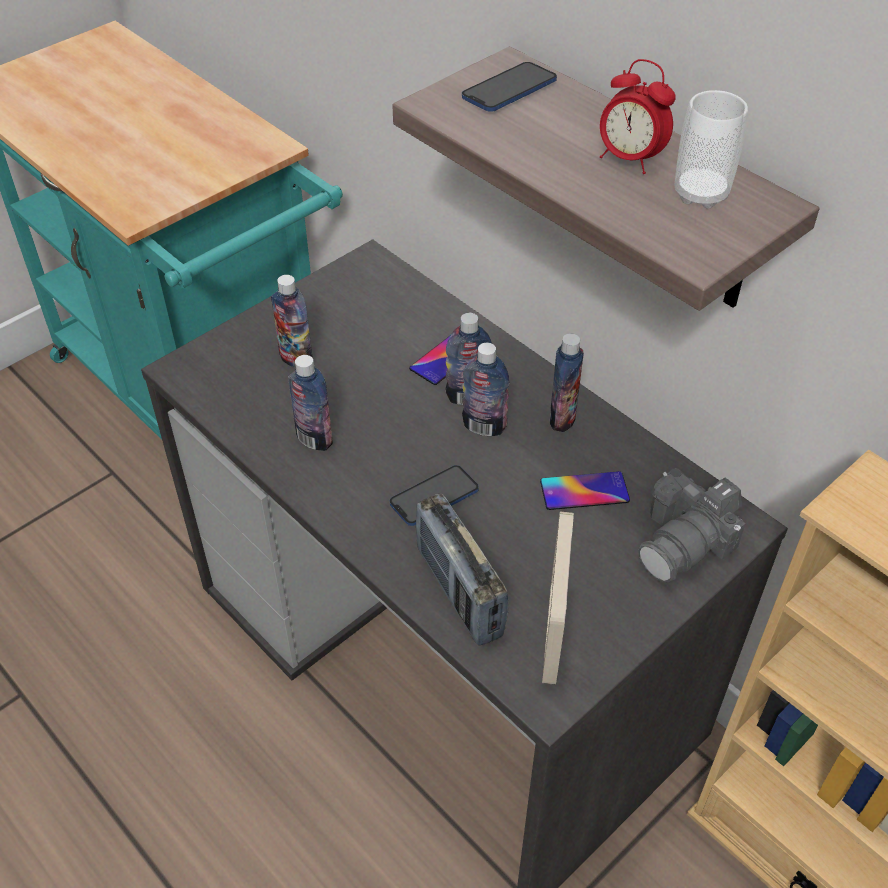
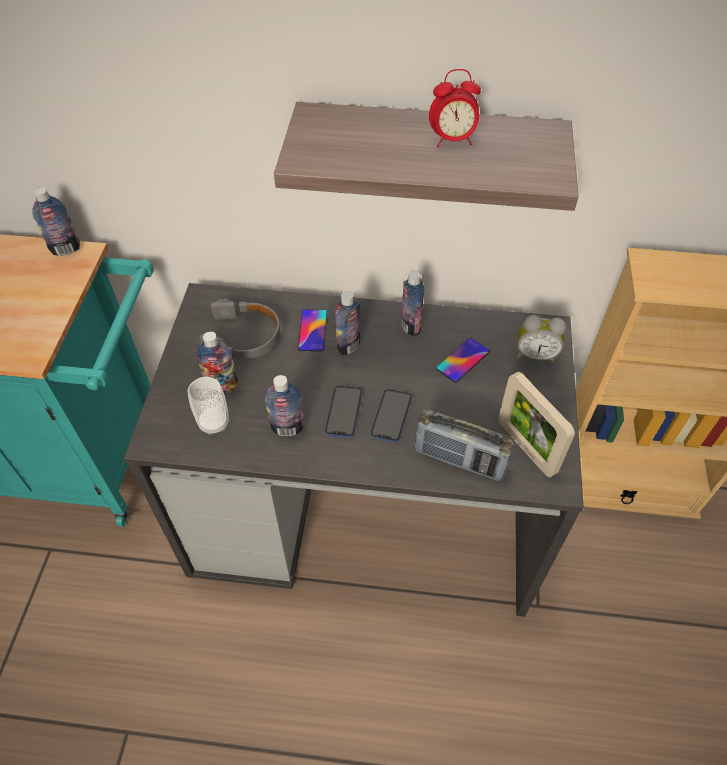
camera: 40 degrees left, 5 degrees up
(369, 323) = (244, 337): none -> grey headphones
(484, 426) = (375, 358): bottle -> bottle (66, 249)
(509, 89) = (333, 129): phone -> phone (344, 412)
(685, 542) = (535, 354): camera -> alarm clock
(700, 194) = (511, 142): cup -> cup (214, 423)

